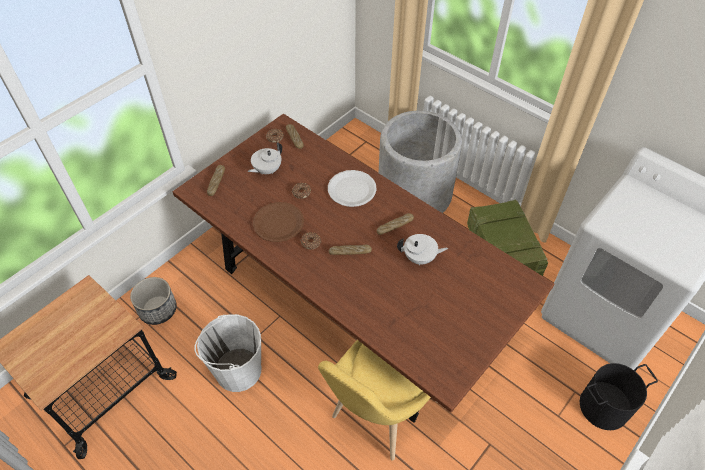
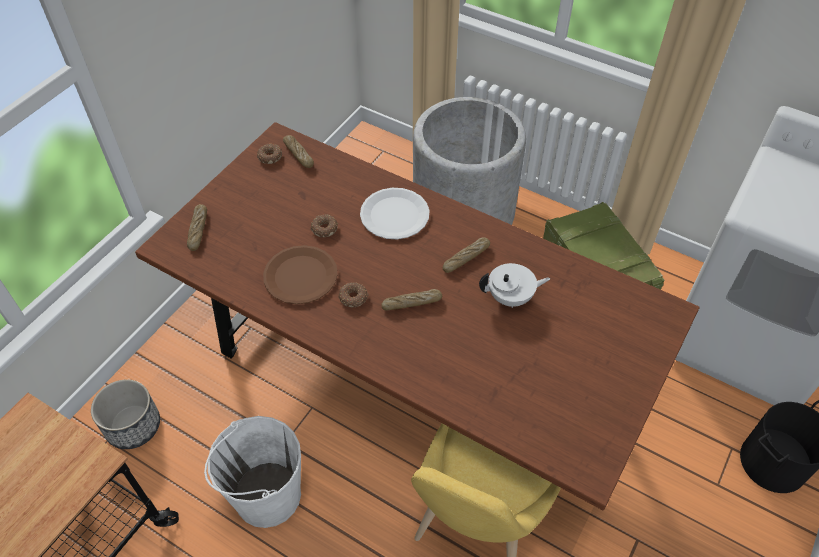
camera: 10 degrees left, 0 degrees up
(267, 170) = (268, 203): white teapot -> none

